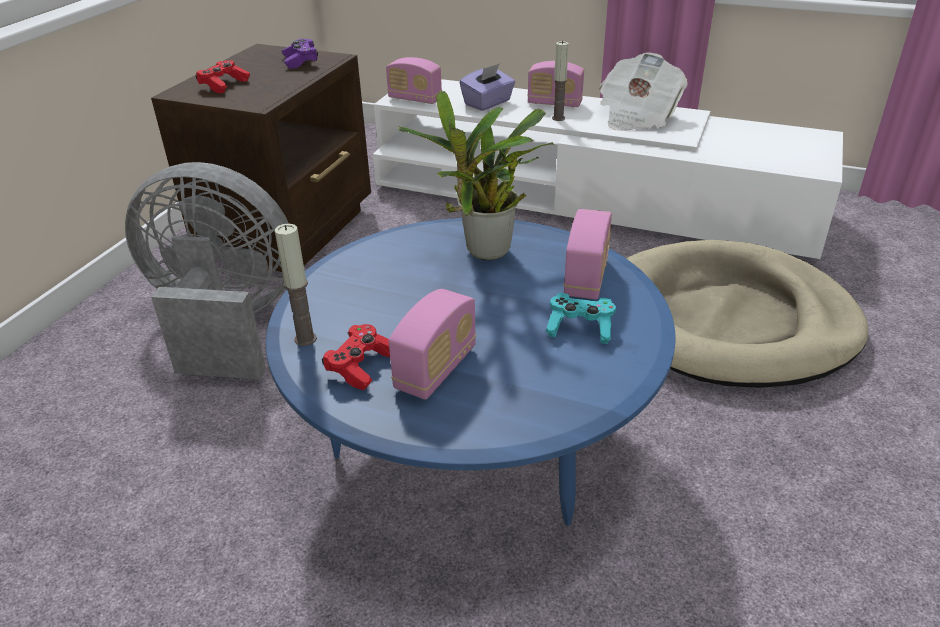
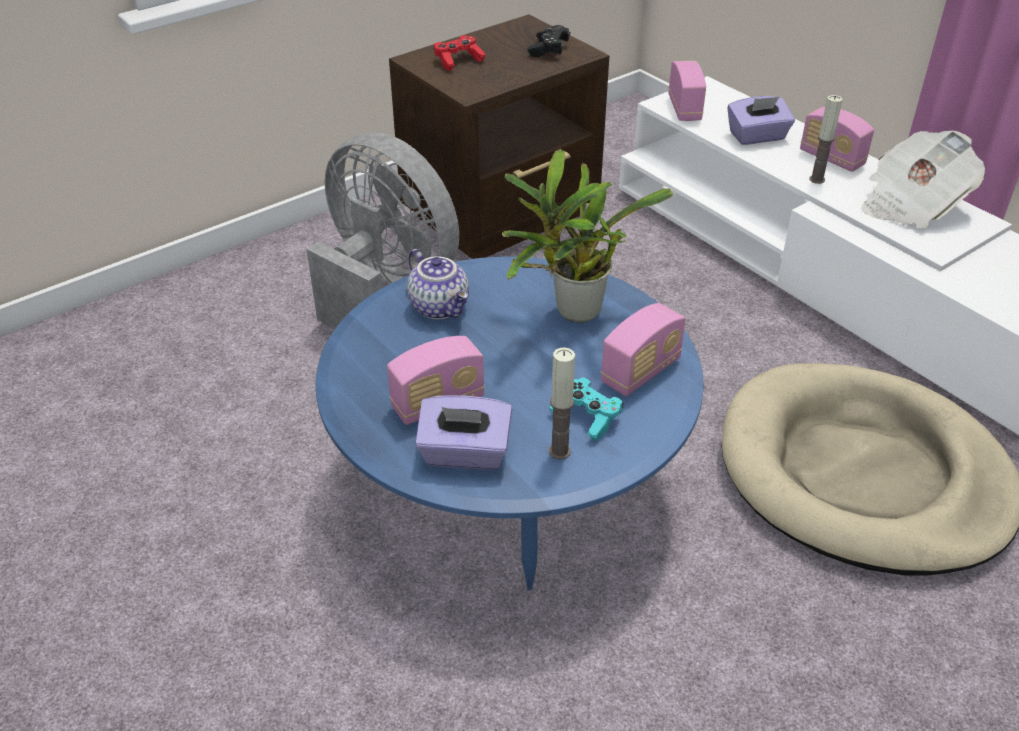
camera: 30 degrees right, 5 degrees up
(300, 61) = (549, 49): purple game controller -> black game controller
(305, 339) = (364, 336): candle -> candle (559, 451)
(360, 289) = (441, 307): none -> teapot
(362, 366) = (385, 377): red game controller -> none
(415, 99) = (684, 109): radio -> radio turned 150 degrees counterclockwise
(505, 402) = (465, 454): none -> purple tissue box

